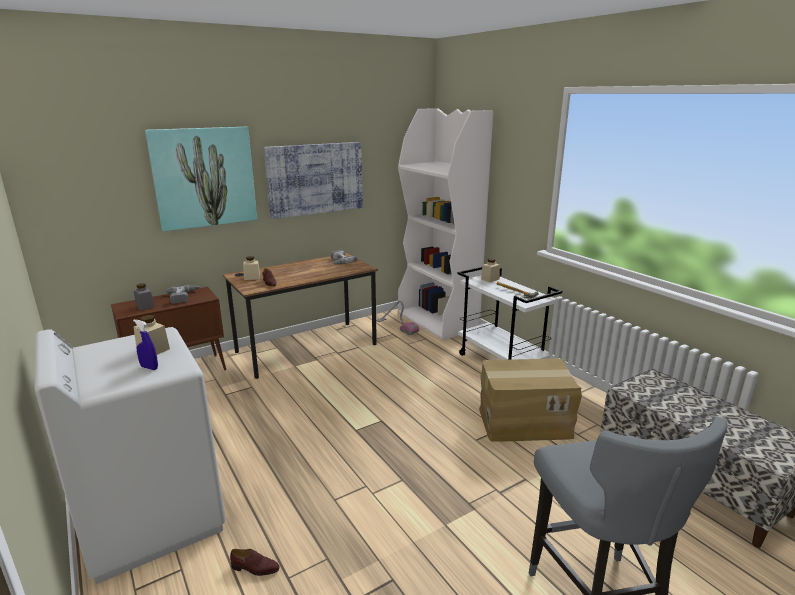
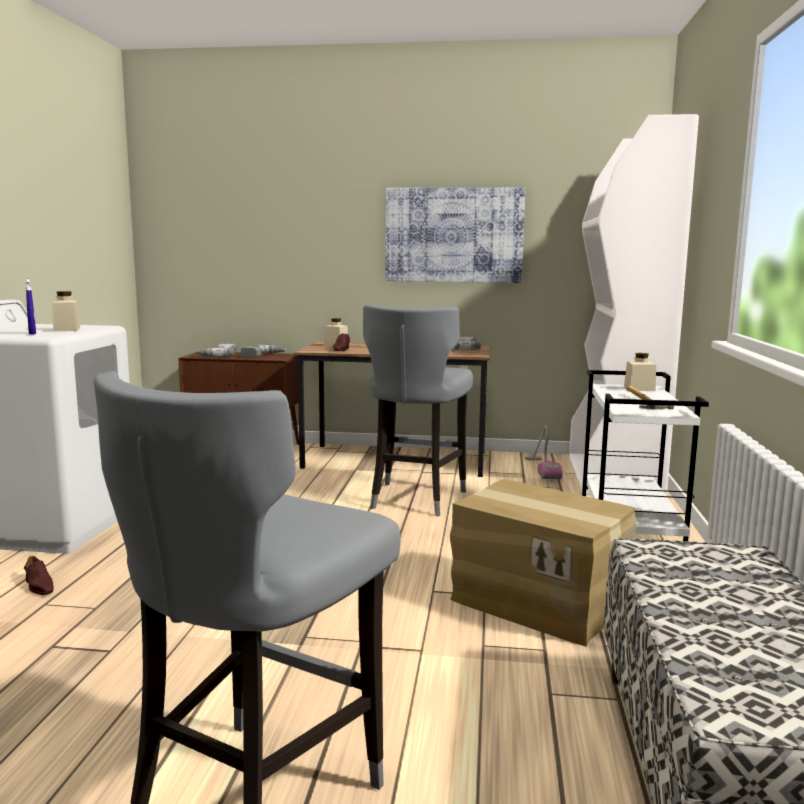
camera: 40 degrees right, 10 degrees down
(145, 306) = (218, 355): grey jar -> power drill
(204, 177) = (312, 221): picture -> none
(367, 376) = (415, 498): none -> grey stool

